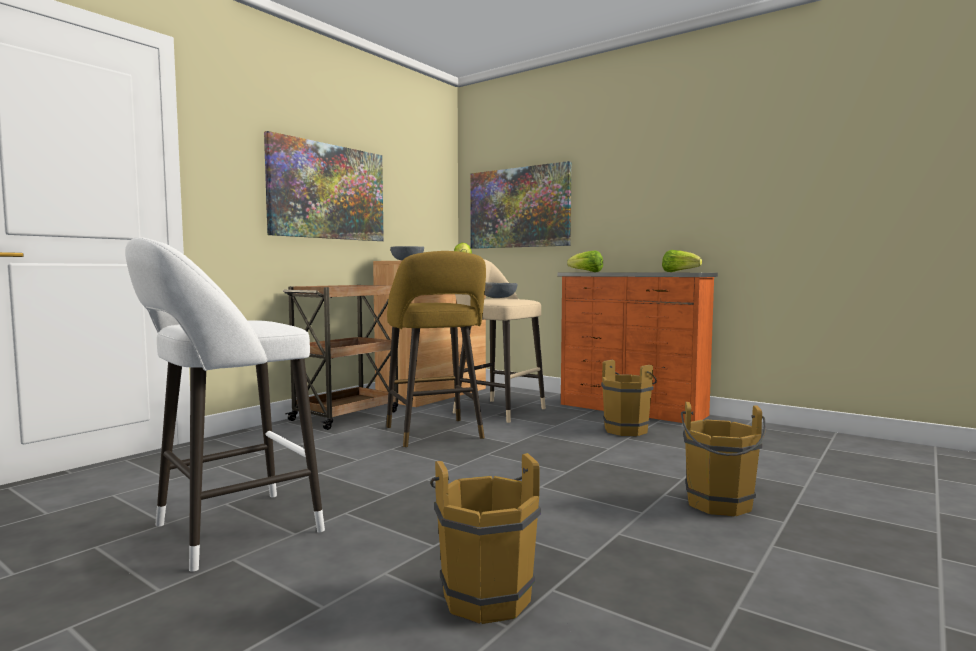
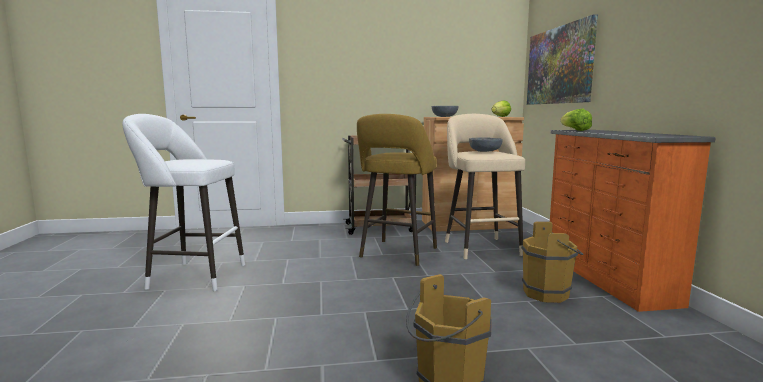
camera: 45 degrees right, 5 degrees up
(327, 192) = (385, 67): picture -> none
(485, 594) = (181, 357): brown bucket -> none
(679, 272) = (667, 134): lettuce -> none

